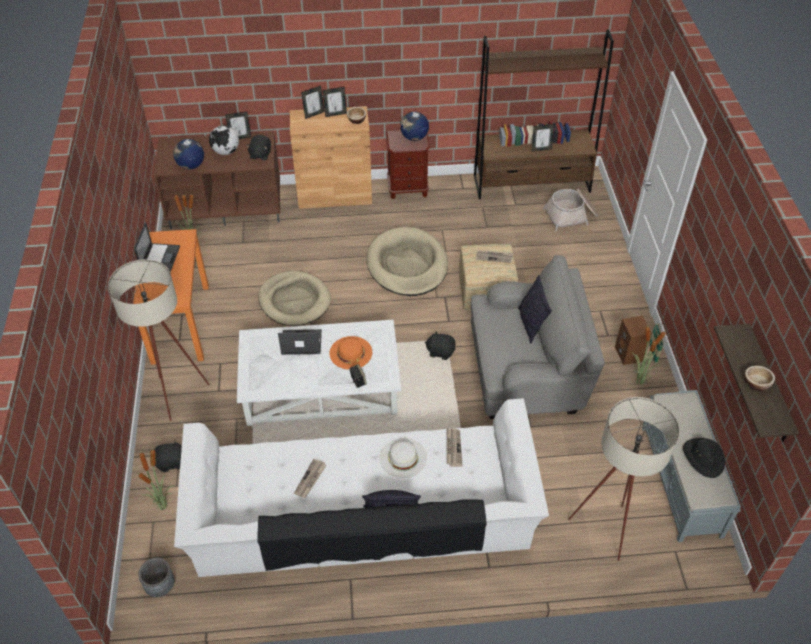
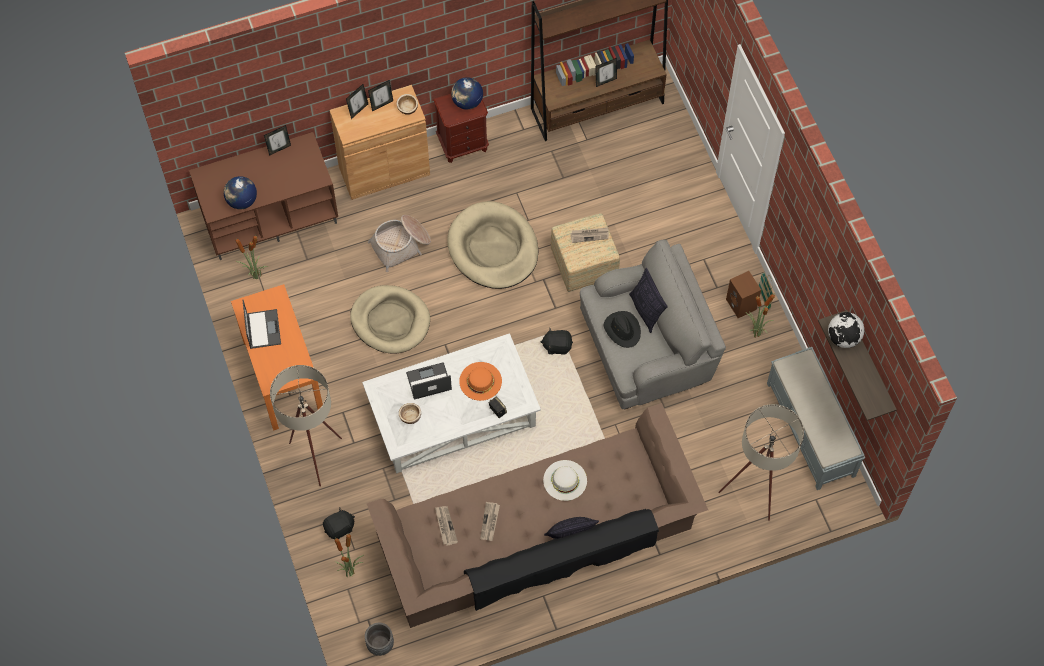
camera: 15 degrees left, 15 degrees up
(226, 152) = (272, 173): globe -> globe (843, 338)
(260, 154) = (310, 168): black plush toy -> none
(362, 520) = (536, 540): white sofa -> brown sofa
(453, 448) = (606, 459): newspaper -> newspaper (445, 526)
(571, 216) = (649, 142): basket -> basket (401, 245)
(703, 458) = (827, 416): black hat -> black hat (622, 330)
(756, 383) = (859, 370): bowl -> bowl (410, 416)

